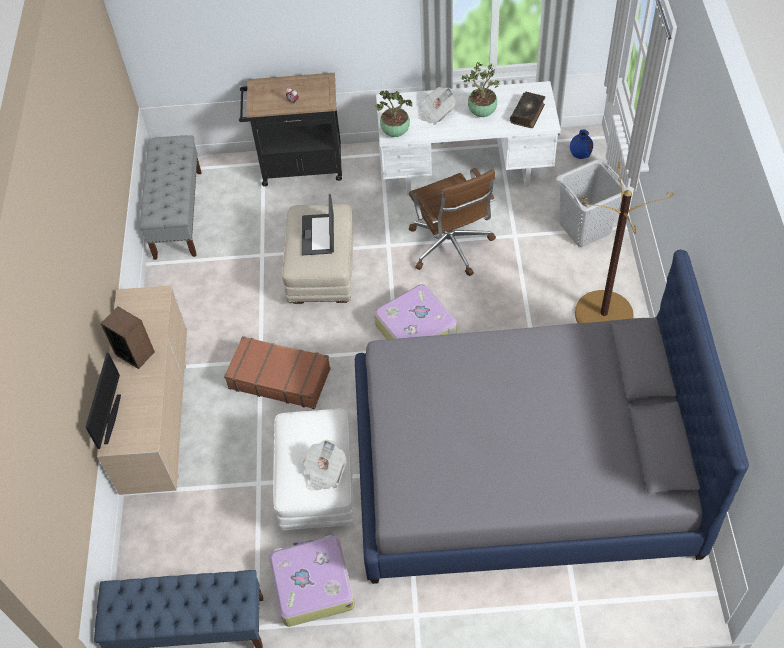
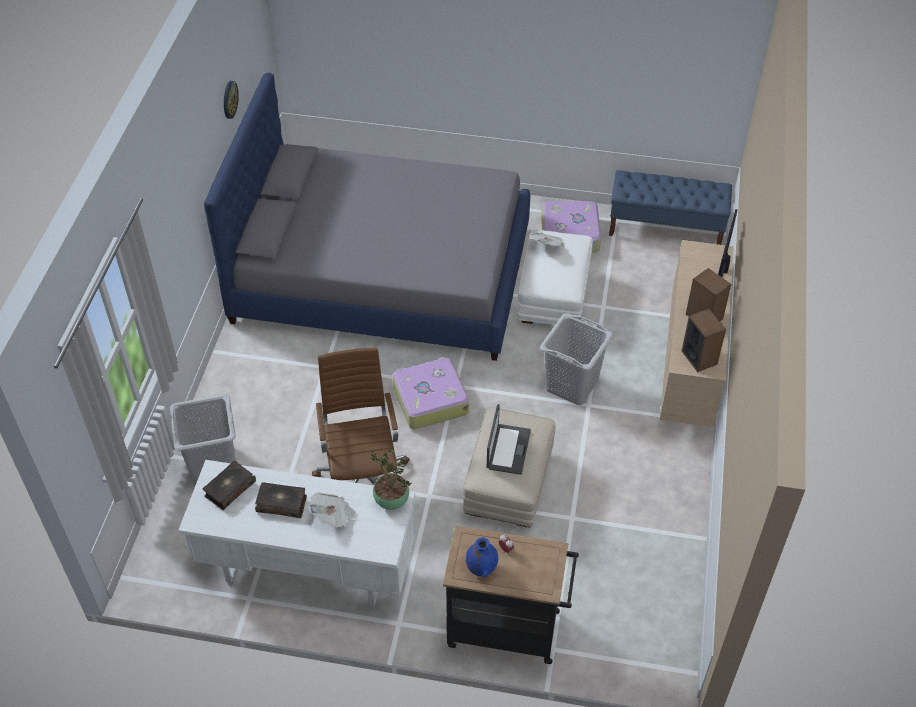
camera: 170 degrees left, 5 degrees down
(141, 306) = (699, 357): none -> speaker
(178, 214) = (668, 597): grey bench -> none
(279, 378) = (572, 385): brown suitcase -> grey laundry basket
(481, 113) = (282, 503): potted plant -> book
(580, 156) = (164, 557): blue vase -> blue vase (481, 568)
(604, 314) = (247, 374): brown clothes rack -> none
(735, 341) = (229, 99): none -> wall clock

